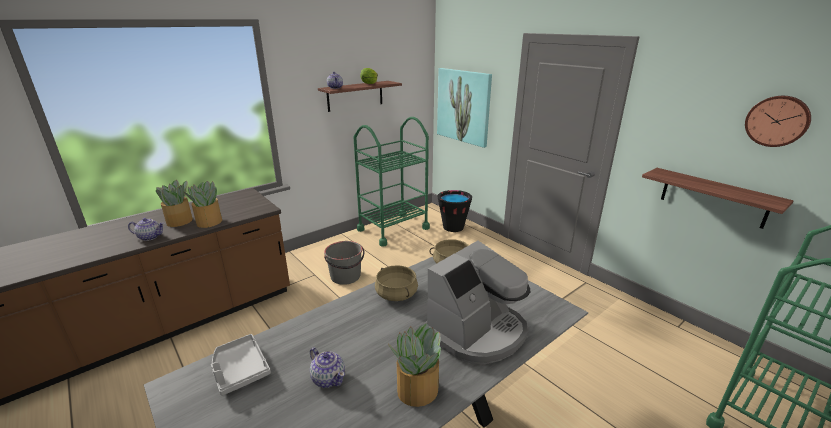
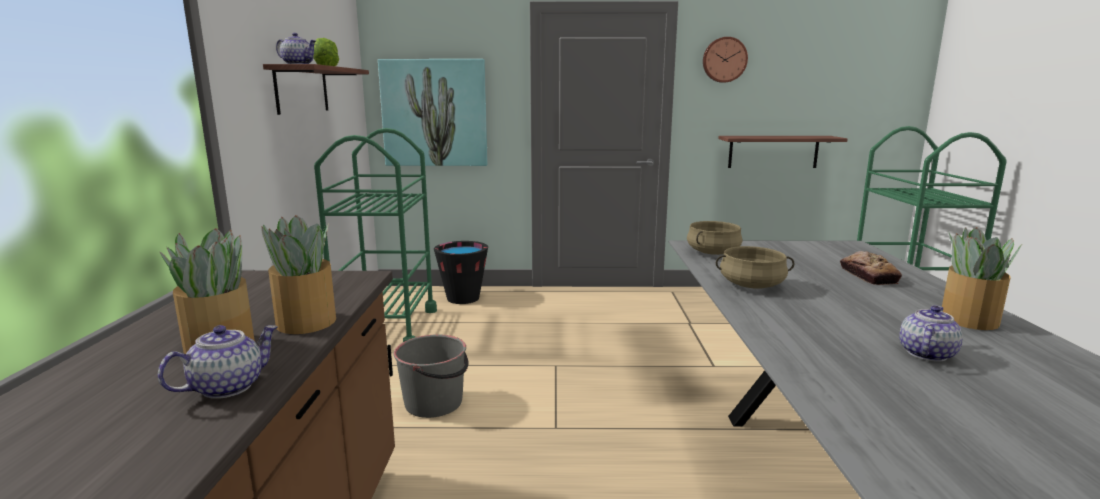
camera: 50 degrees left, 10 degrees down
(239, 370) = (875, 406): grey tray -> none
(328, 378) = (925, 354): teapot -> teapot turned 45 degrees counterclockwise
(477, 332) = (868, 275): coffee machine -> bread
(777, 121) = (808, 70): wall clock -> wall clock (724, 60)

